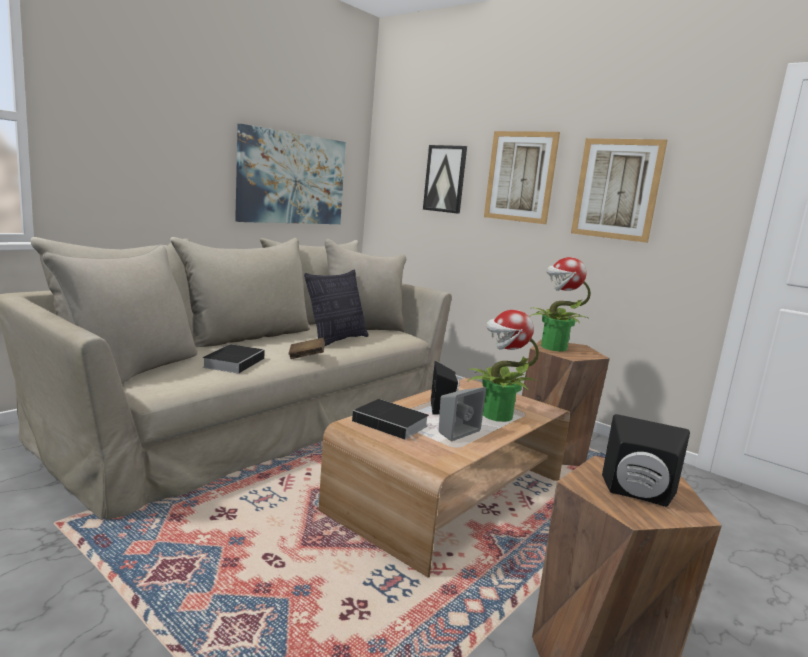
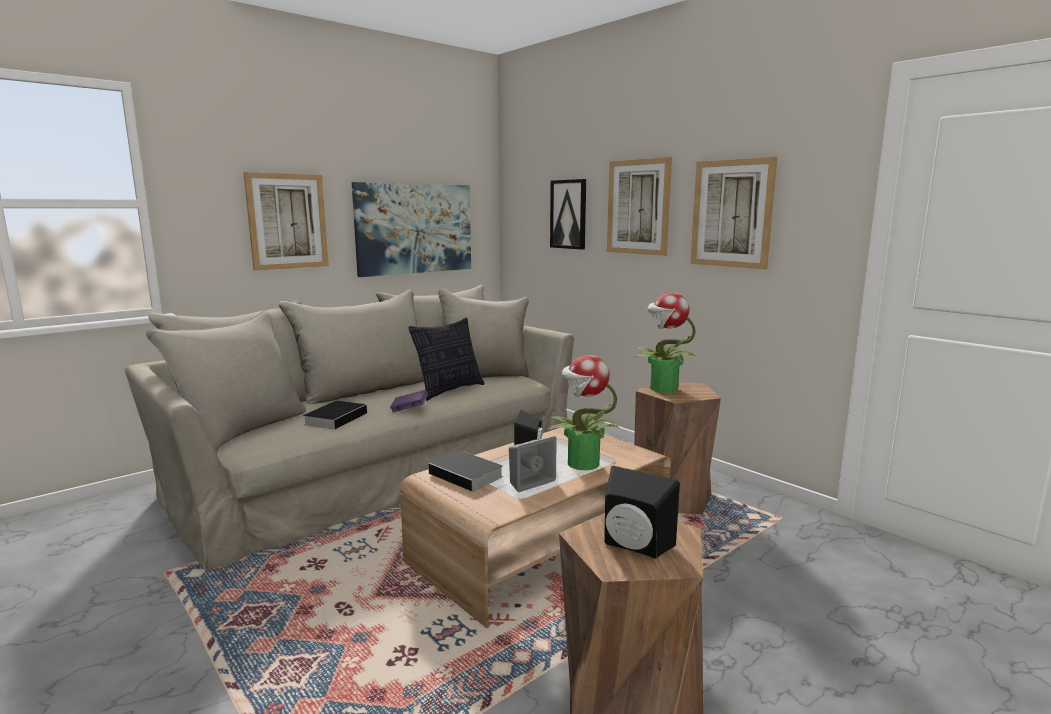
camera: 10 degrees right, 0 degrees up
(172, 156) = (287, 221): none -> picture
(306, 357) = (409, 409): brown book -> purple book

